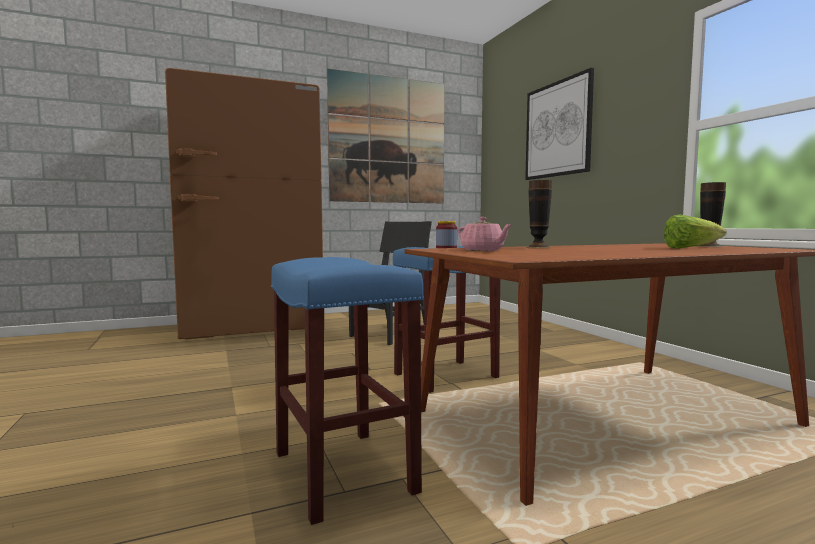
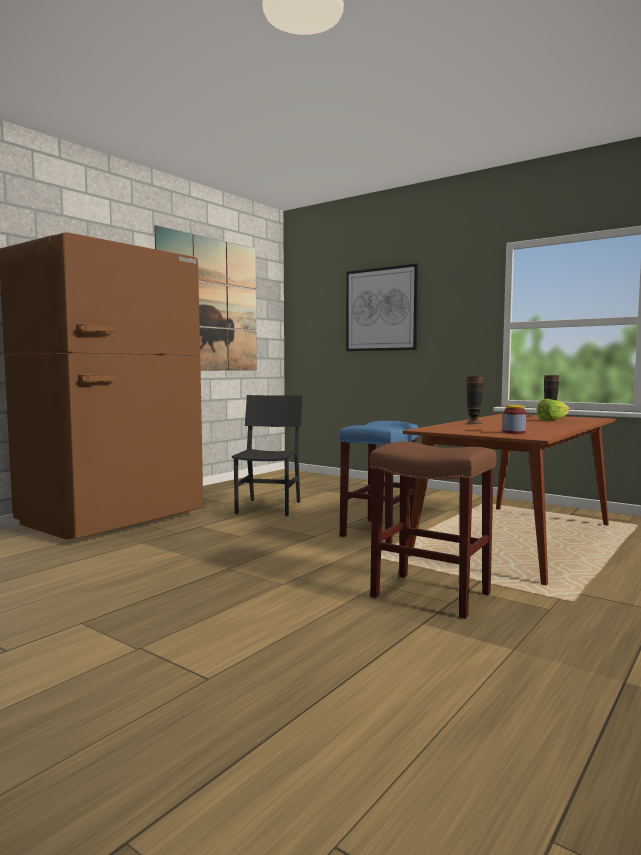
camera: 30 degrees left, 0 degrees up
(341, 471) = (429, 595): blue stool -> brown stool
(446, 248) = (379, 424): jar -> jar (514, 432)
(483, 251) = (468, 430): pink teapot -> none

